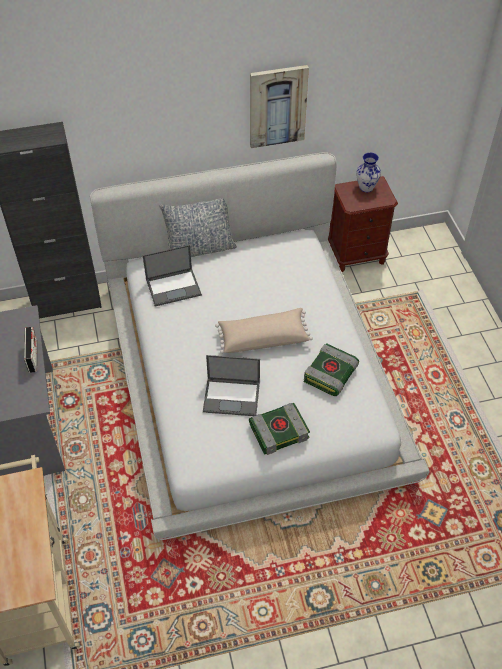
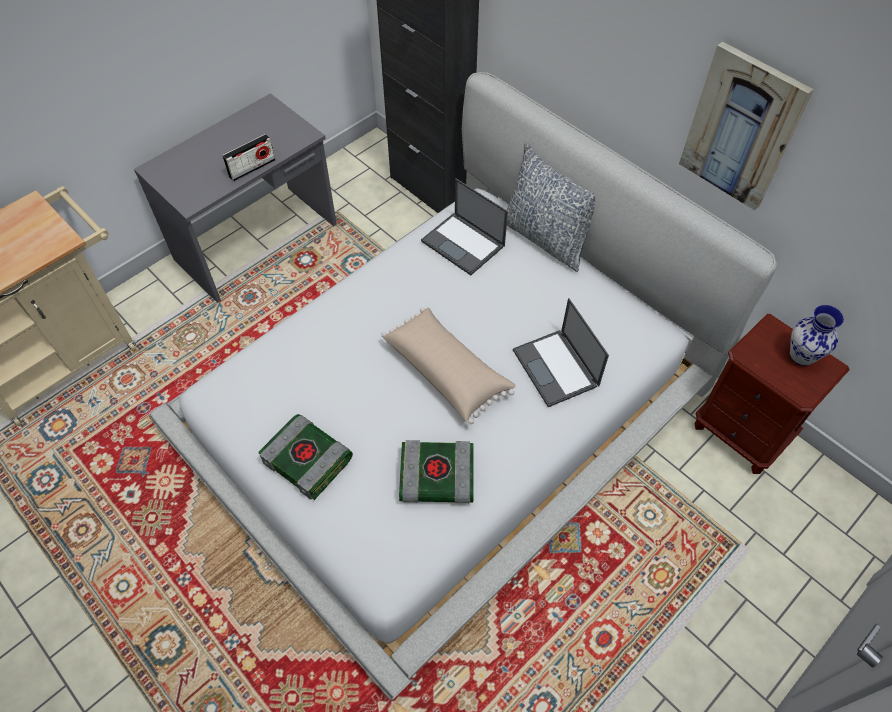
camera: 60 degrees right, 5 degrees up
(232, 396) = (333, 383): laptop -> laptop (556, 368)

